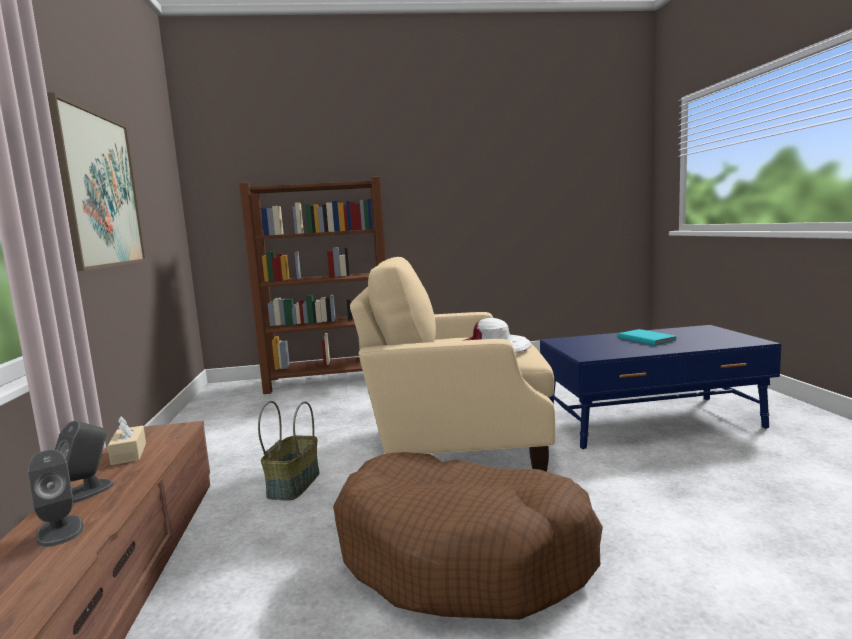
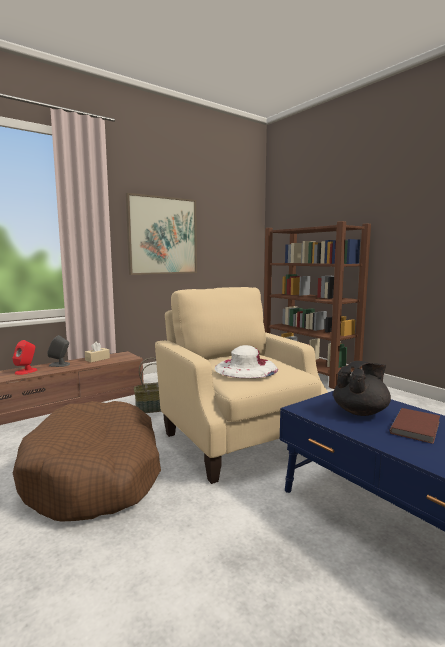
camera: 60 degrees right, 0 degrees up
(60, 531) = (26, 371): grey speaker -> red speaker
(608, 345) = (361, 412): none -> black teapot
(647, 339) = (417, 427): turquoise book -> brown book

